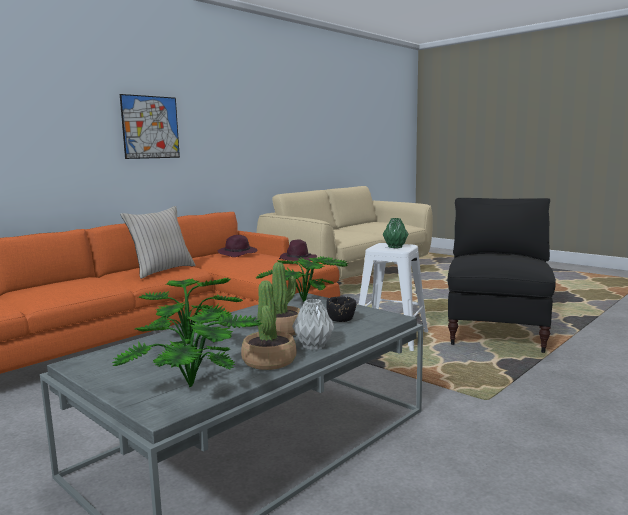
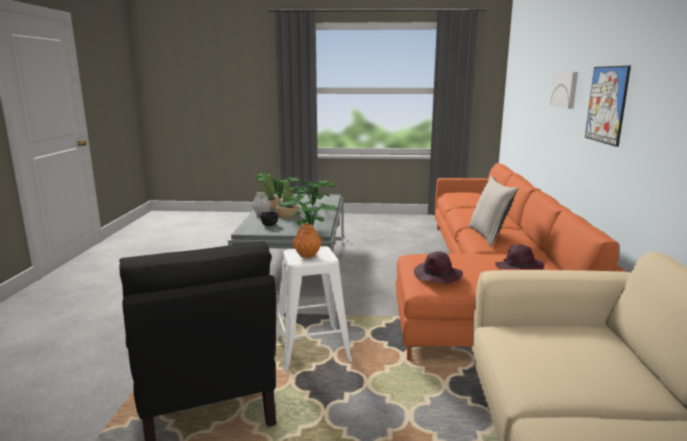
camera: 140 degrees right, 5 degrees up
(53, 114) = (565, 89): none -> picture
(394, 247) = (308, 256): green vase -> orange vase

